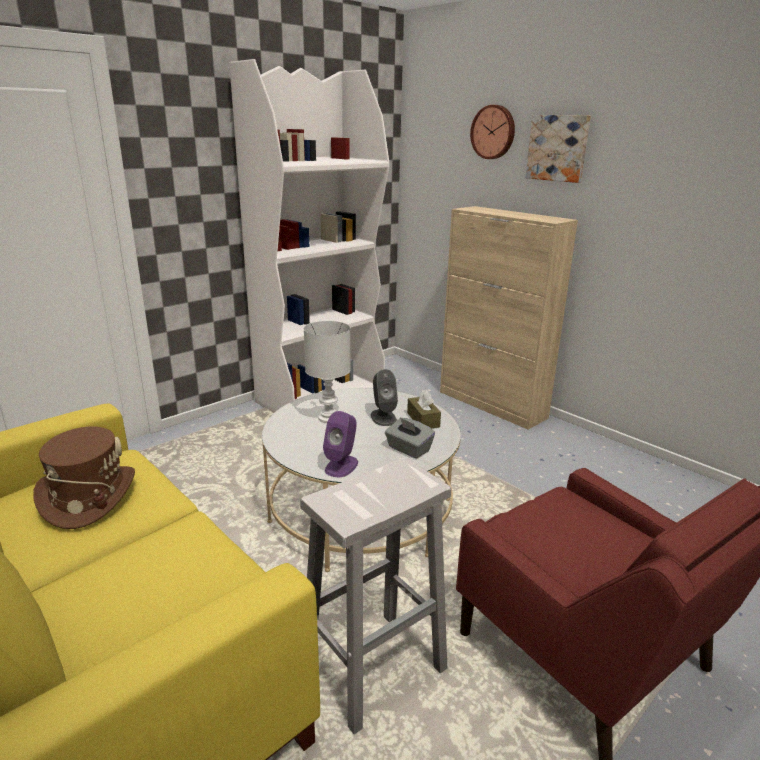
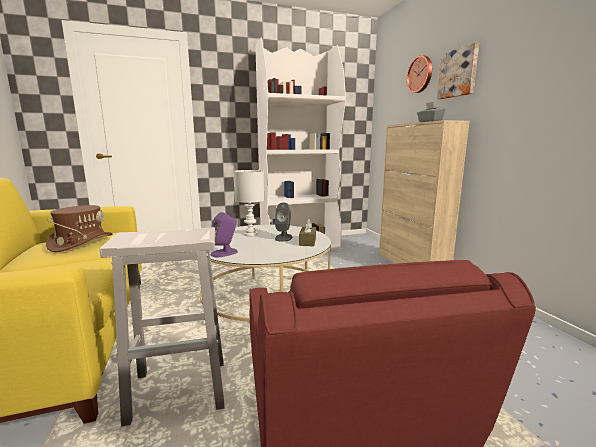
camera: 25 degrees right, 10 degrees down
(408, 449) = (277, 252): grey tissue box -> grey tissue box (429, 121)

